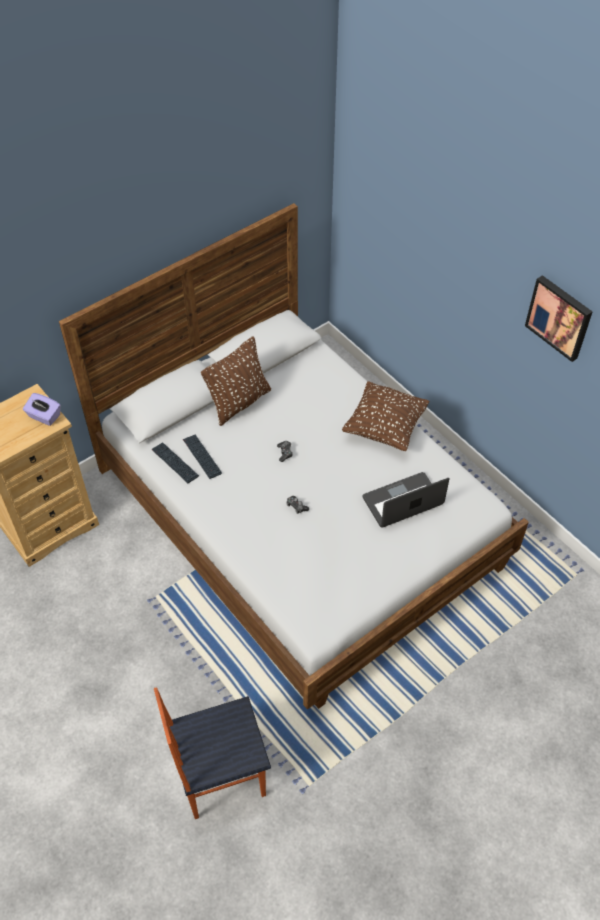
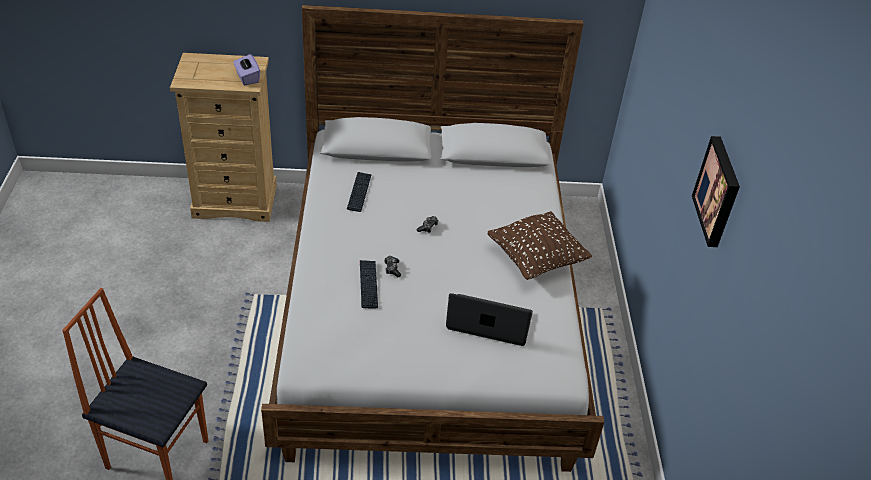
camera: 35 degrees right, 10 degrees down
(175, 463) = (334, 184): keyboard -> keyboard (368, 284)
(239, 402) = (432, 174): brown pillow -> none

